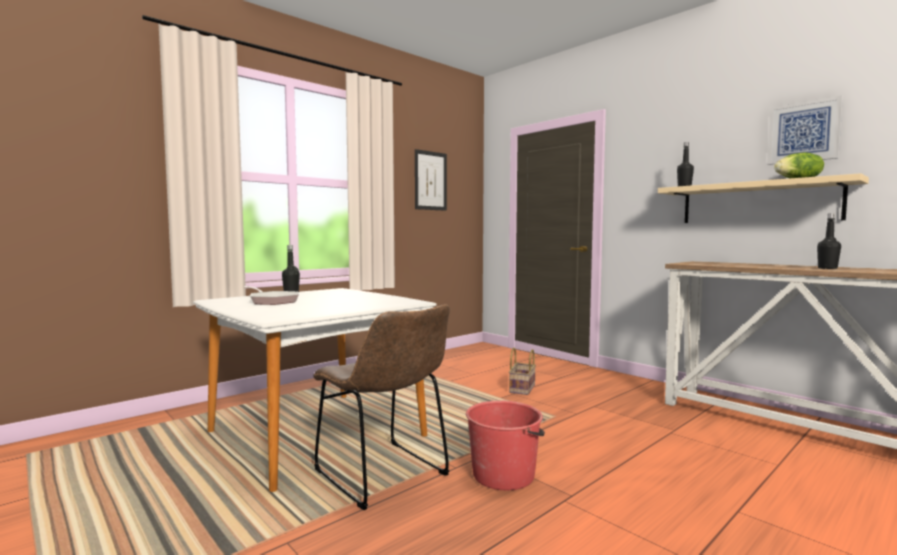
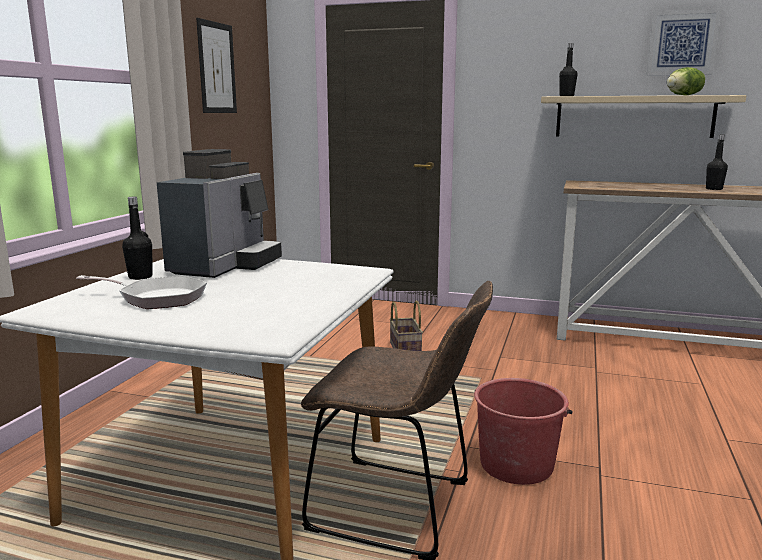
camera: 30 degrees left, 10 degrees up
(346, 293) = (225, 265): none -> coffee machine

